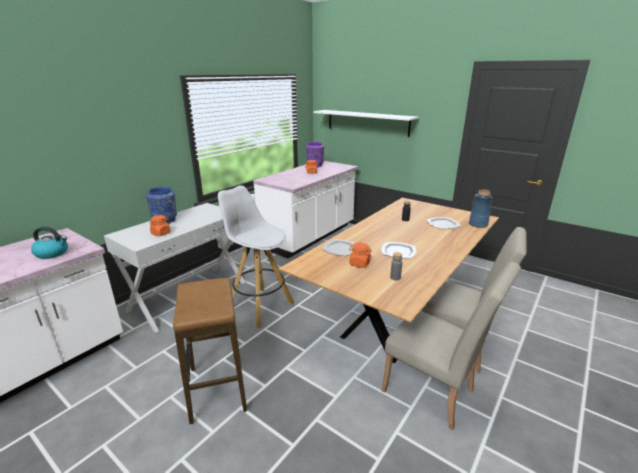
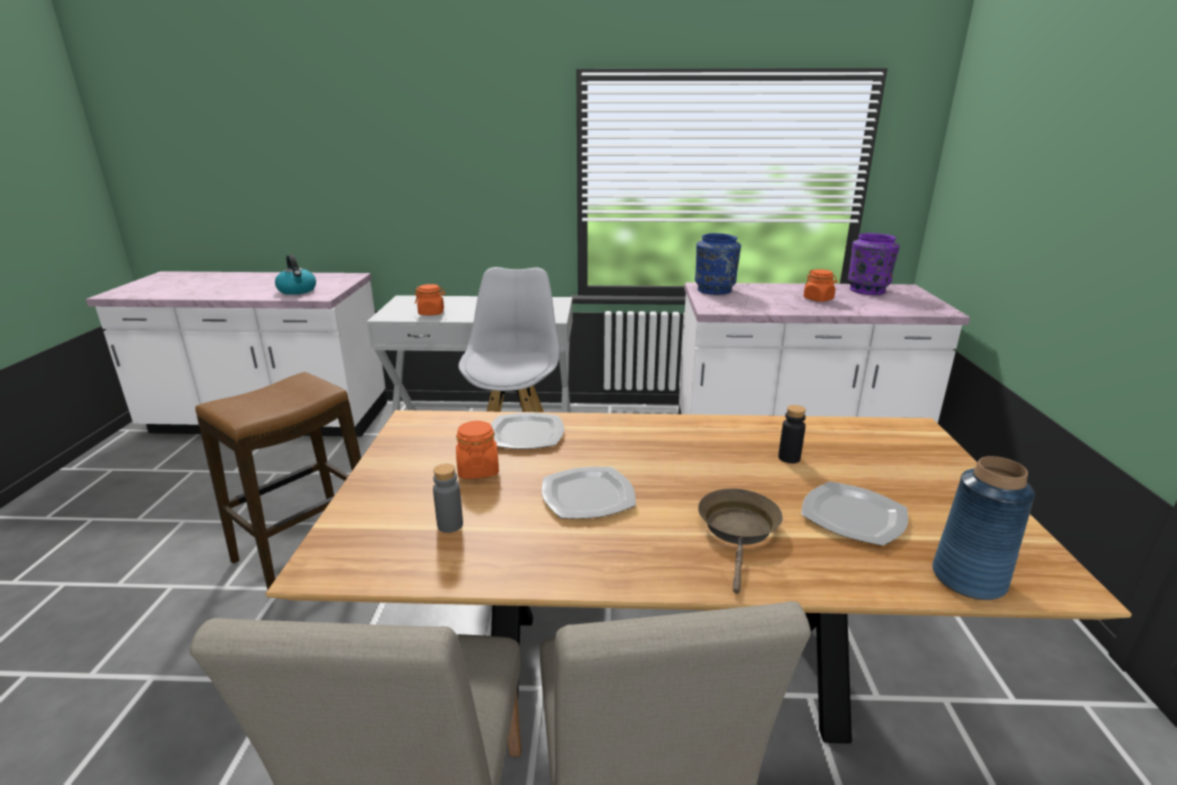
camera: 55 degrees right, 0 degrees up
(165, 220) = (475, 301): blue vase -> blue vase (714, 290)
(367, 122) = (1024, 201): white shelf -> none
(438, 239) = (738, 531): none -> brown frying pan

